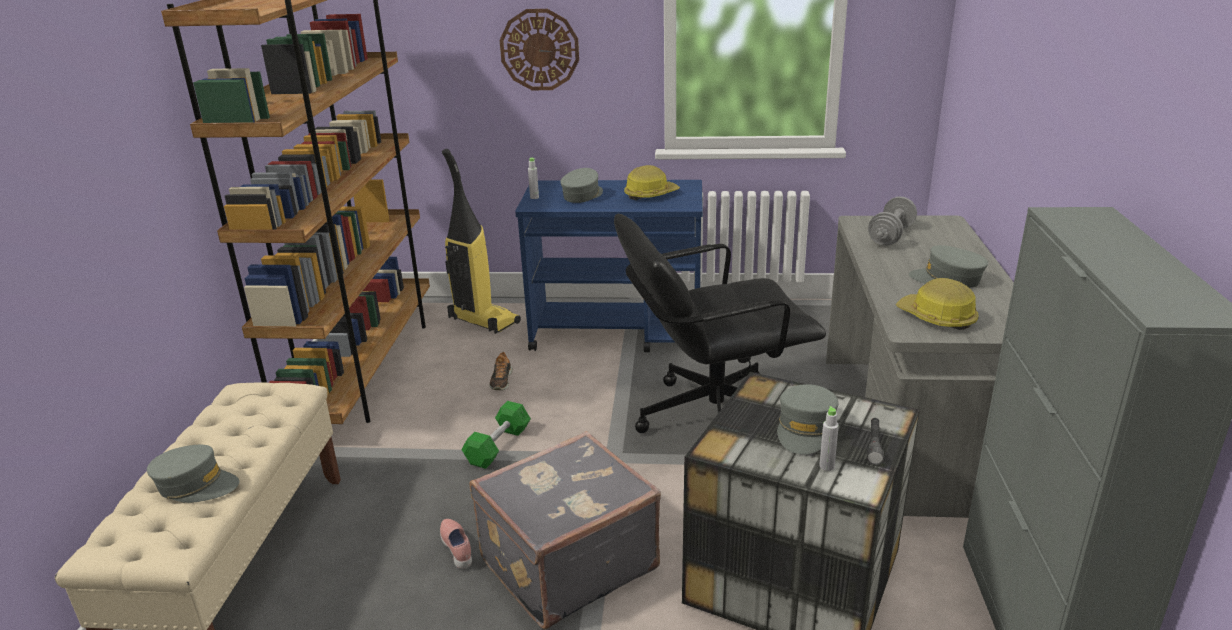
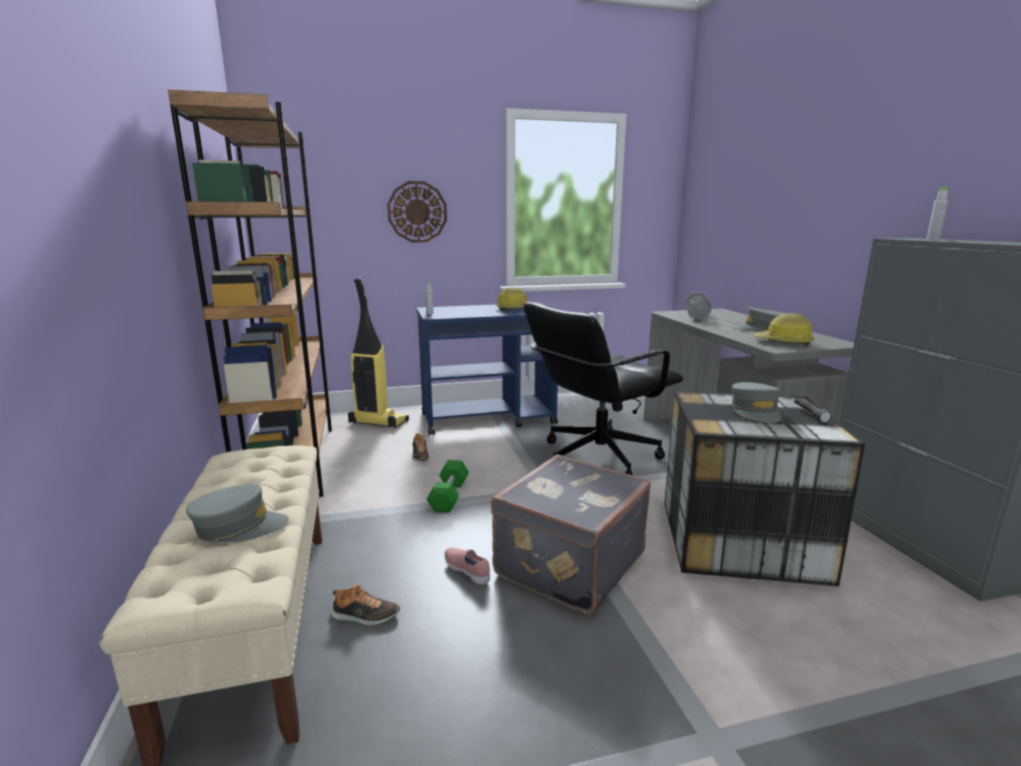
camera: 20 degrees left, 10 degrees down
(334, 577) = (365, 616): none -> shoe
(582, 195) = (465, 311): grey cap -> none
(826, 466) = (797, 427): grey bottle -> grey bottle (933, 239)

